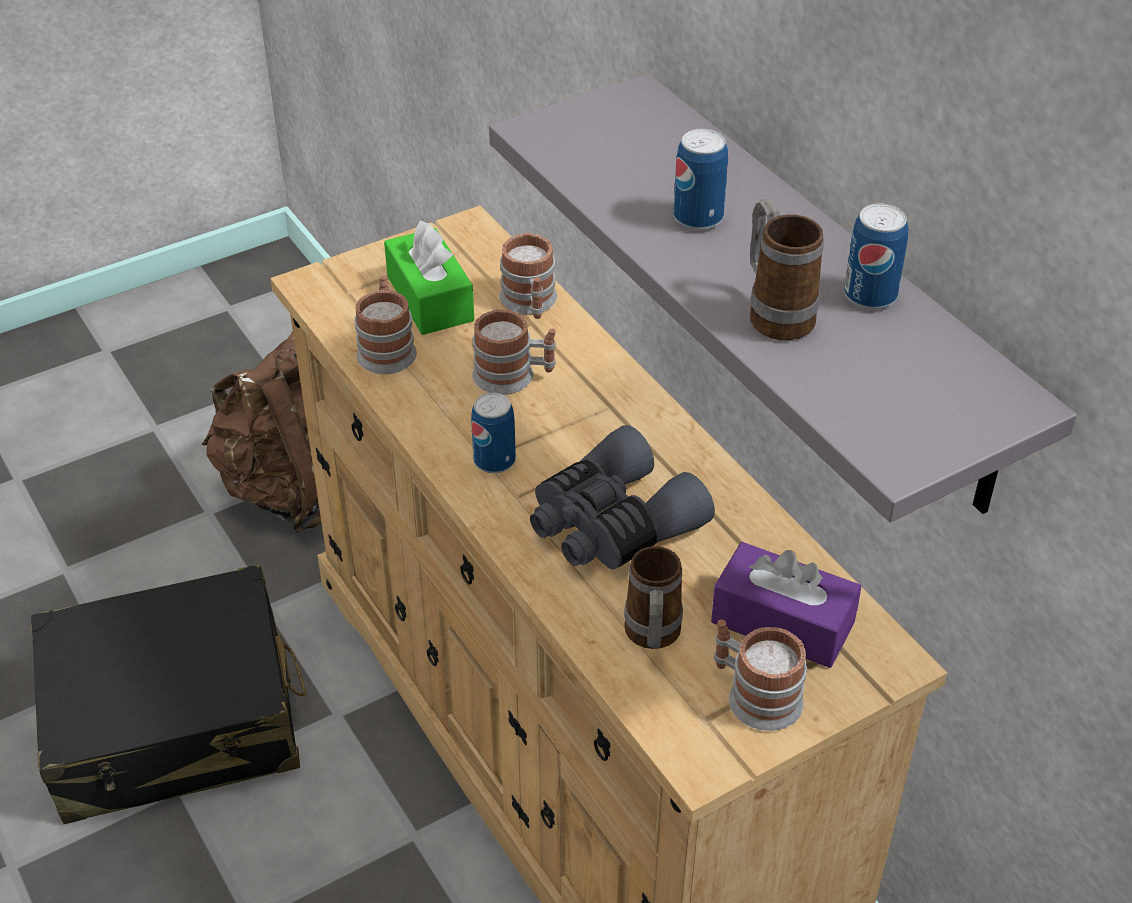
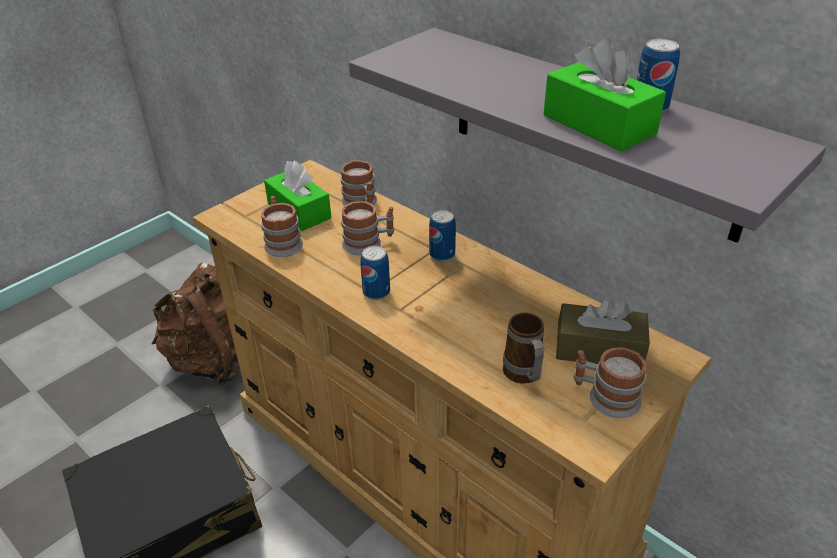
camera: 15 degrees left, 5 degrees down
(611, 524) = (466, 314): grey binoculars -> none
(698, 218) = (513, 86): can -> can (442, 255)
(775, 312) = (598, 124): mug -> green tissue box
(782, 622) = (599, 349): purple tissue box -> brown tissue box

